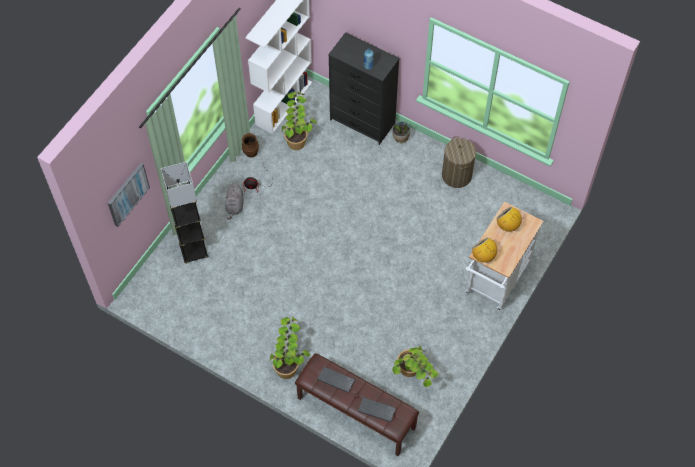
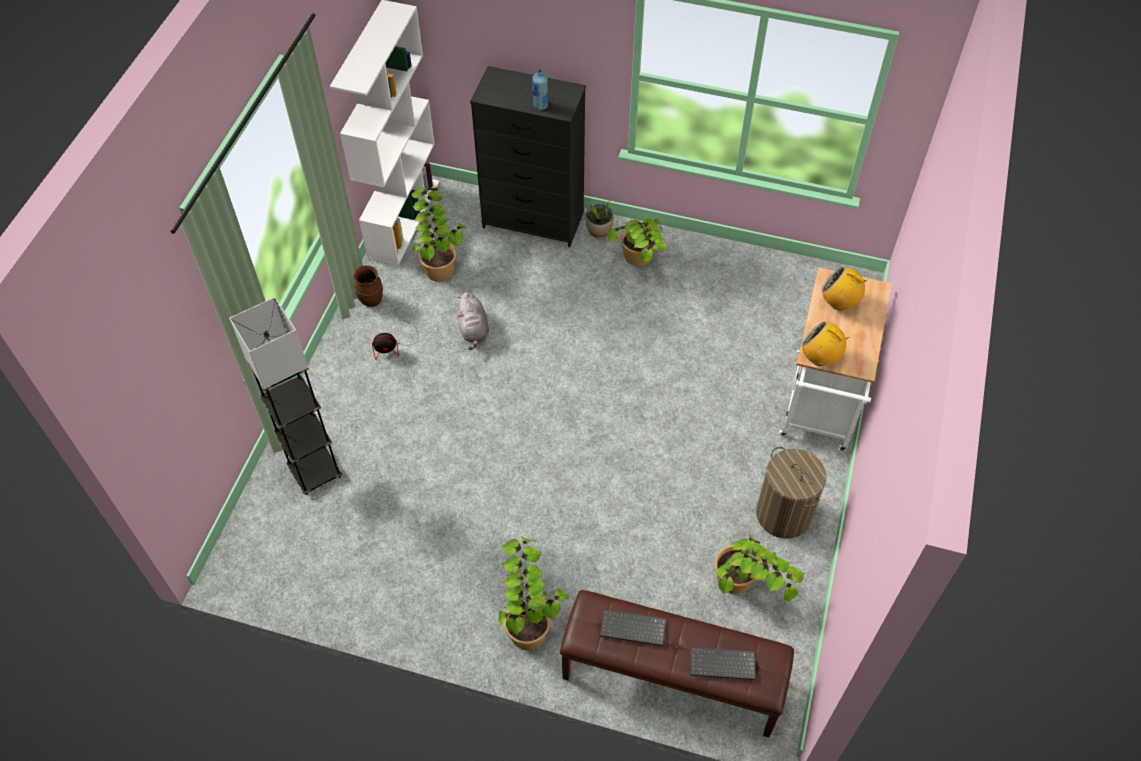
camera: 15 degrees left, 5 degrees down
(127, 194) = (176, 379): picture -> none
(235, 206) = (366, 385): grey plush toy -> grey plush toy (473, 330)
(417, 167) = (639, 267): none -> potted plant
(456, 175) = (702, 266): laundry basket -> laundry basket (783, 514)

